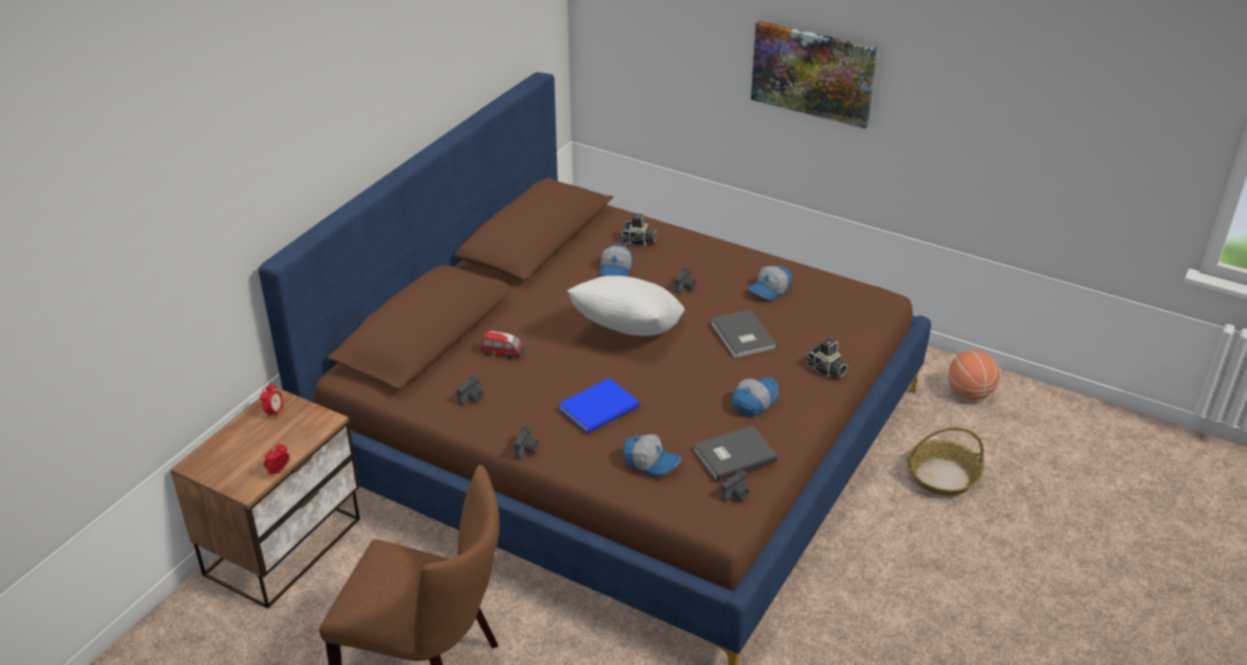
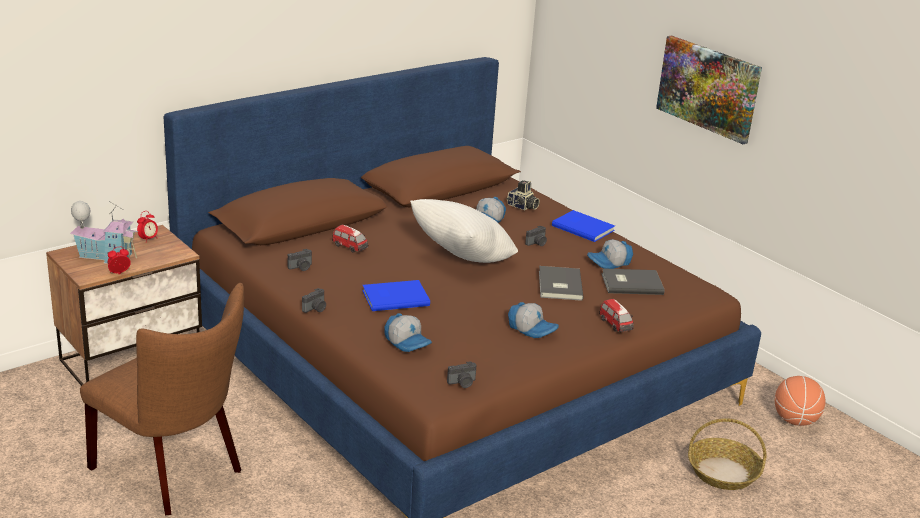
camera: 20 degrees right, 10 degrees down
(246, 453) = (107, 256): none -> toy house
(714, 251) = (583, 227): none -> blue book
(732, 454) = (481, 355): grey book -> grey book (630, 283)
(754, 401) = (532, 328): cap -> cap turned 60 degrees clockwise
(826, 370) = (615, 325): camera -> toy car

